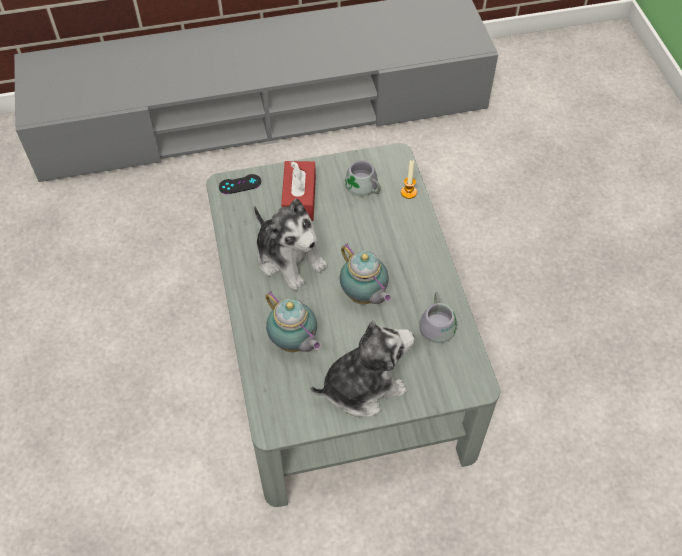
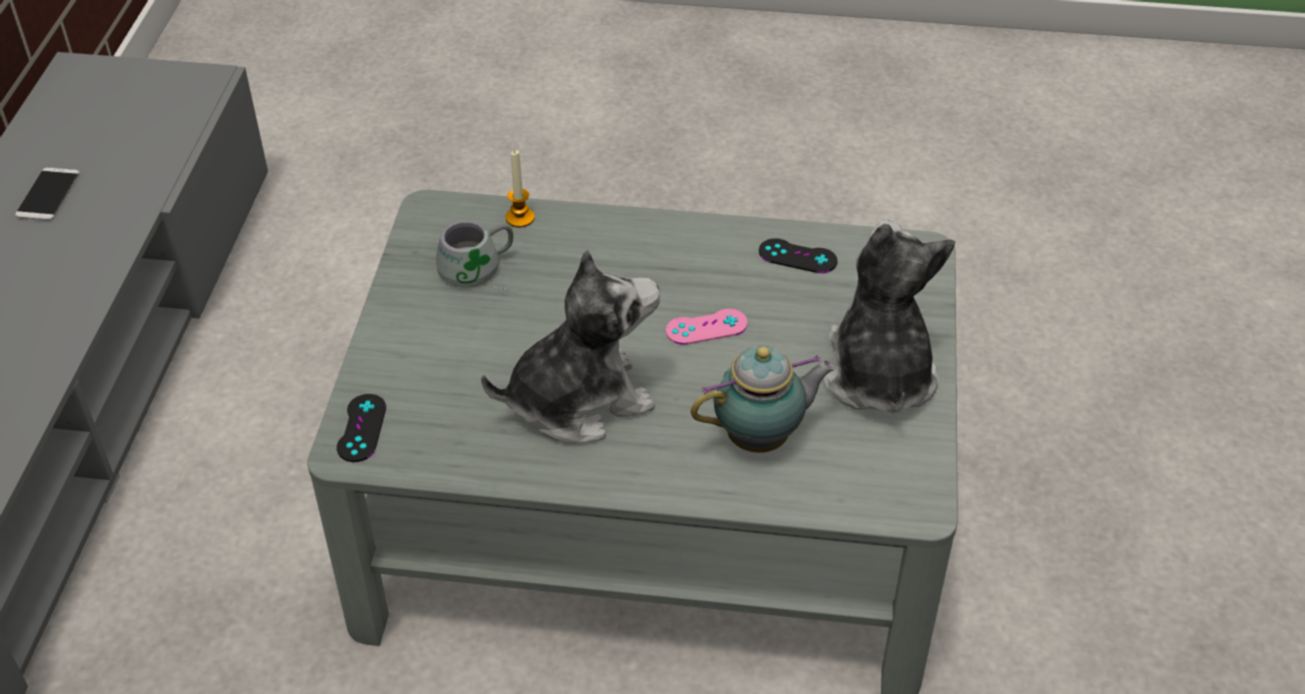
camera: 70 degrees left, 10 degrees down
(299, 198) = (449, 354): red tissue box -> none
(364, 296) = (706, 327): teapot -> pink game controller
(368, 30) = (48, 195): none -> phone
(441, 323) = (797, 256): grey mug -> black game controller

